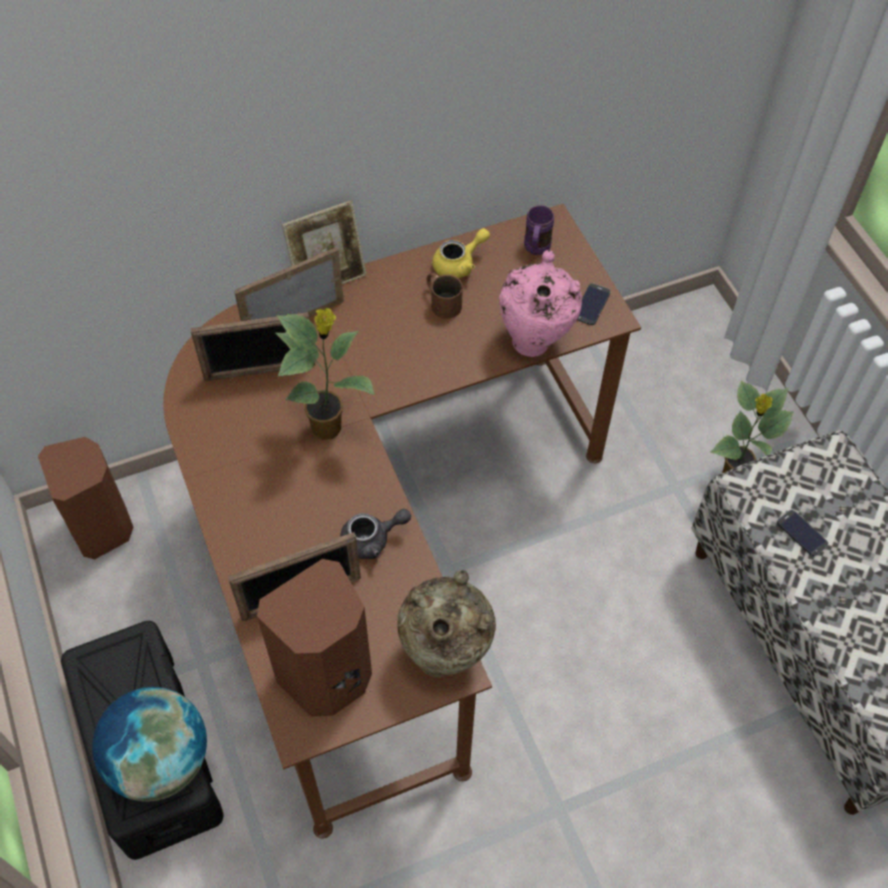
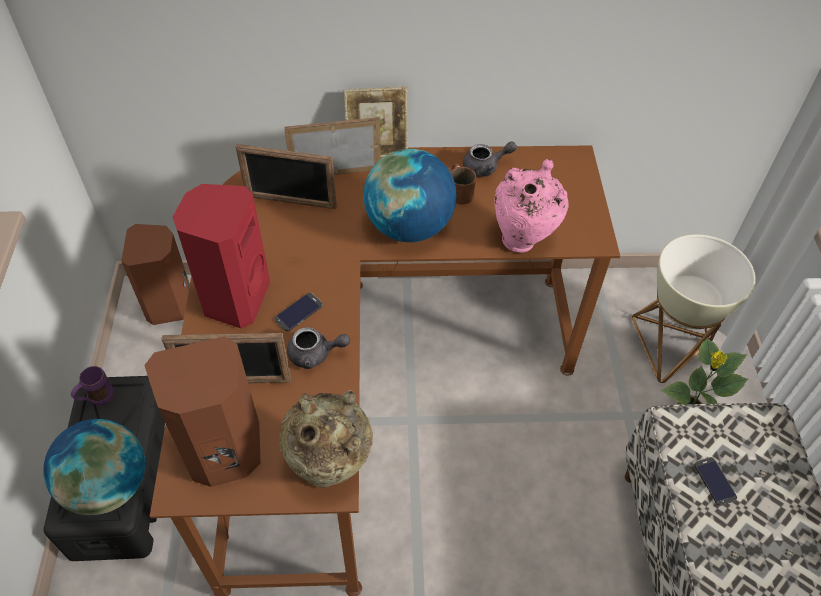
camera: 20 degrees right, 5 degrees down
(253, 506) = (234, 298): none -> red speaker
(329, 427) = (323, 257): potted plant -> none
(407, 362) = (409, 227): none -> globe
(459, 264) = (485, 167): yellow teapot -> grey teapot
(535, 250) = (553, 173): purple mug -> purple mug (97, 400)
(592, 304) = (584, 226): phone -> phone (299, 312)
(692, 394) = (669, 346): none -> planter

